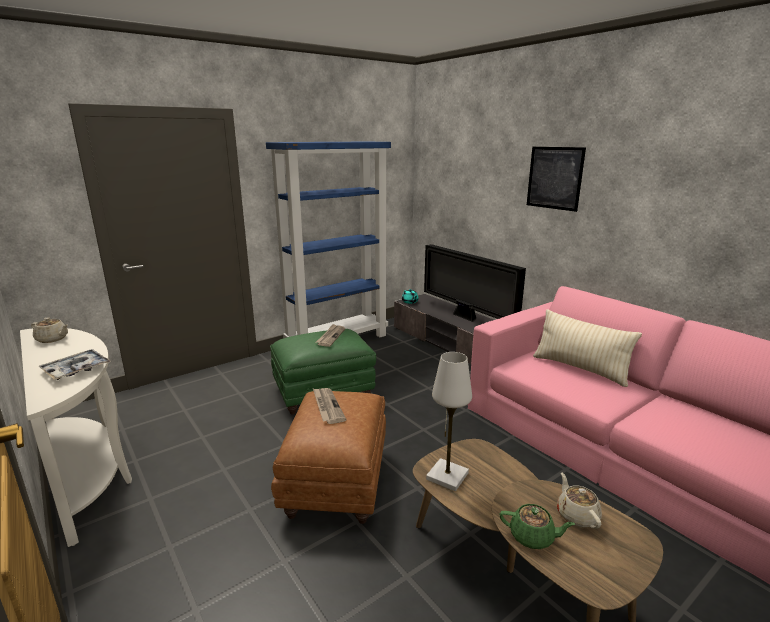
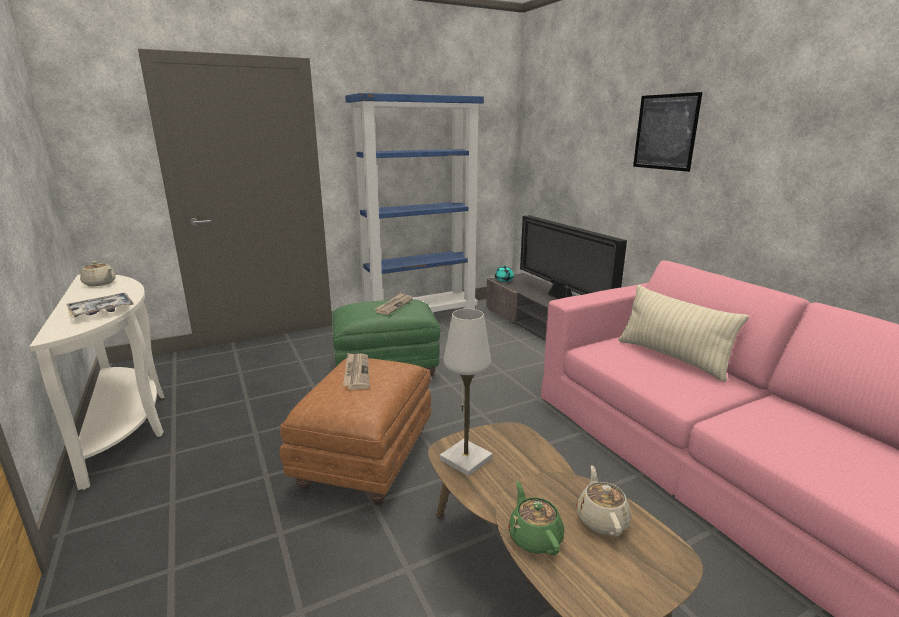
camera: 10 degrees right, 0 degrees up
(532, 537) = (534, 537): green teapot -> green teapot turned 135 degrees counterclockwise

